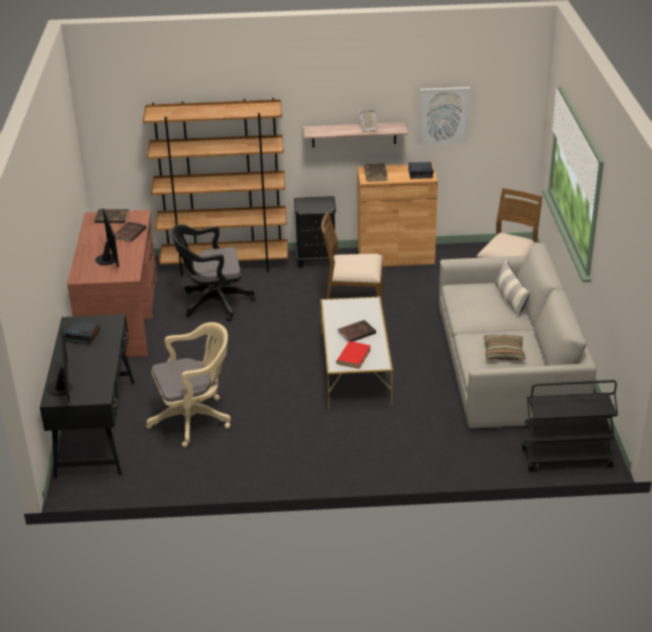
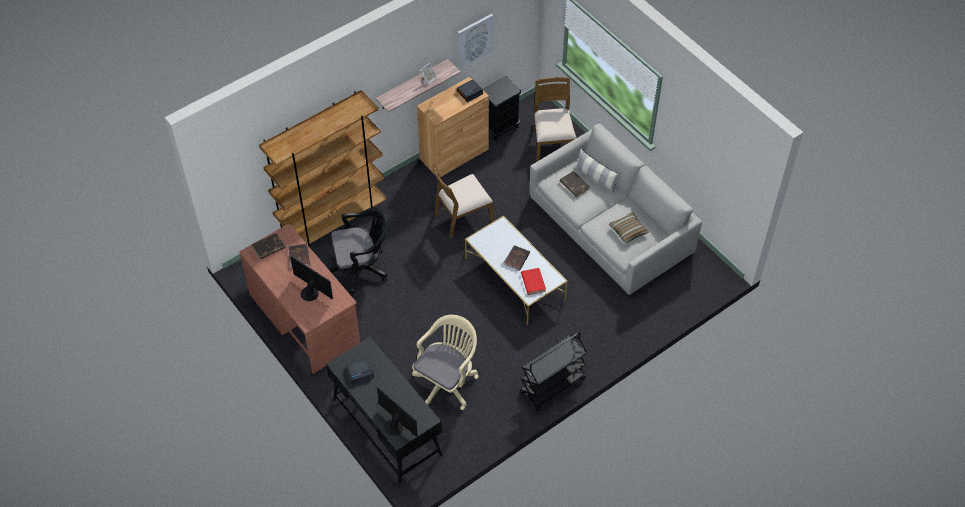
camera: 35 degrees left, 20 degrees up
(213, 303) = (361, 269): black office chair -> black office chair turned 150 degrees counterclockwise
(316, 259) = (399, 186): black nightstand -> black nightstand (500, 127)
(375, 174) = (437, 108): brown book -> brown book (574, 185)
(565, 459) = (701, 288): black cart -> black cart (552, 386)

